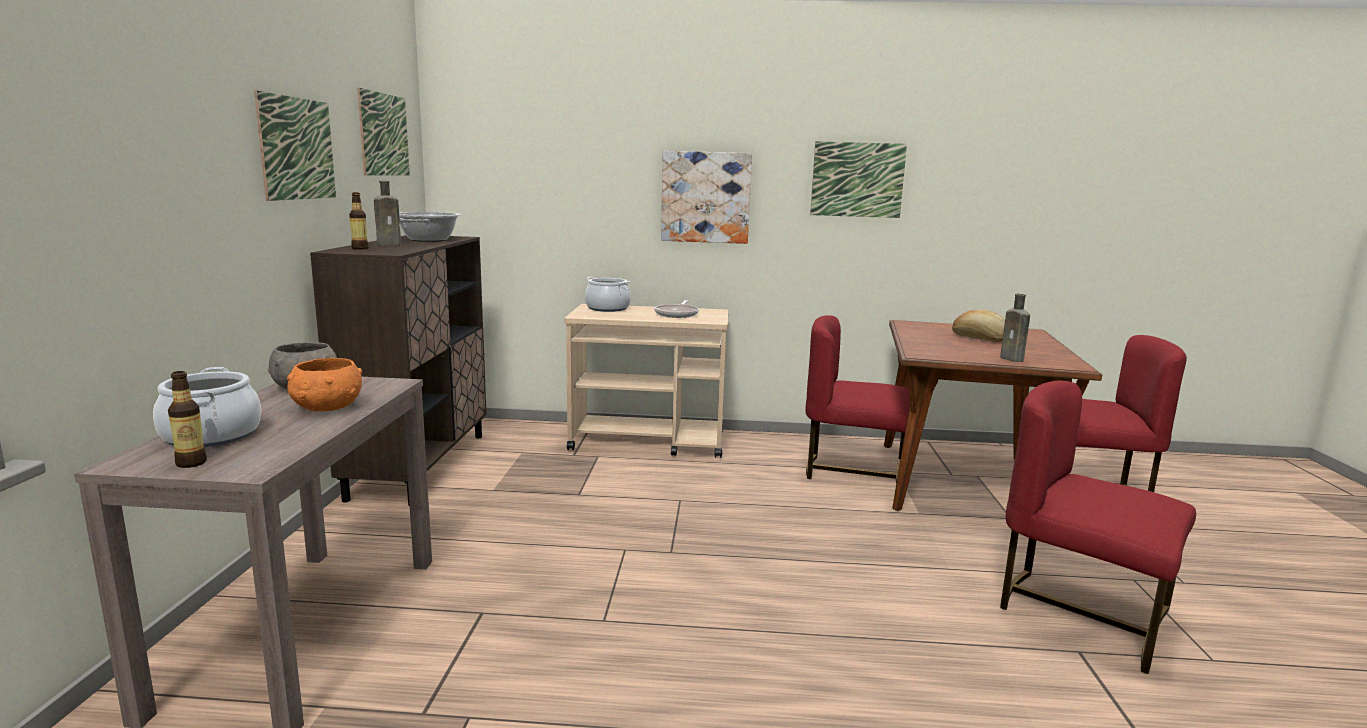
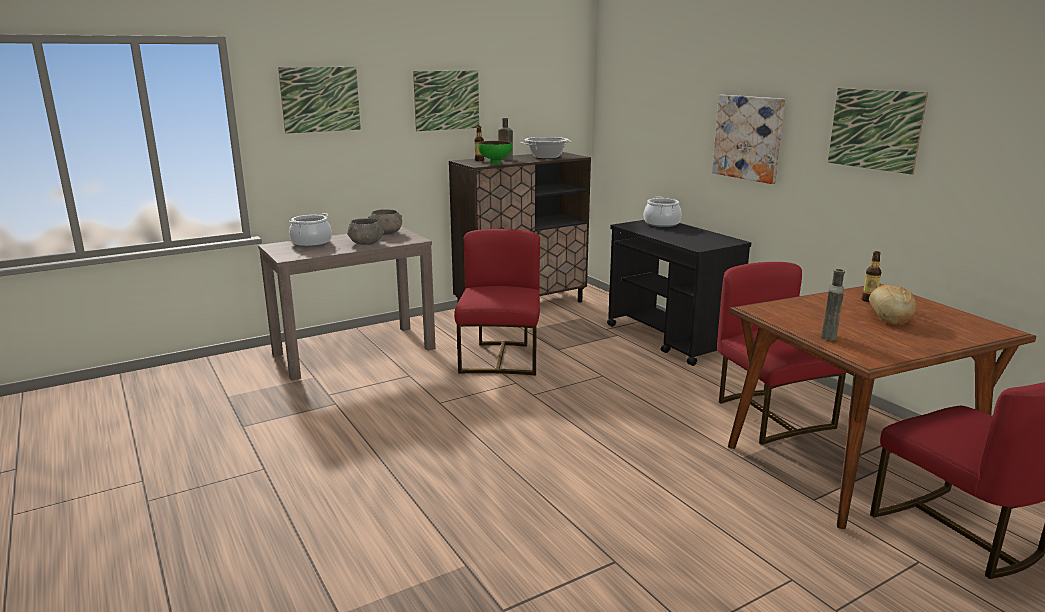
camera: 55 degrees right, 5 degrees up
(191, 463) = (283, 250): bottle -> bottle (869, 300)
(326, 408) = (365, 243): orange bowl -> grey bowl
(384, 134) = (541, 84): picture -> picture (320, 99)
(404, 249) = (495, 163): none -> green bowl
(649, 441) = (671, 339): beige cart -> black cart
(677, 314) = (693, 237): frying pan -> none
(1081, 613) = (680, 556): red chair -> red chair (500, 358)

